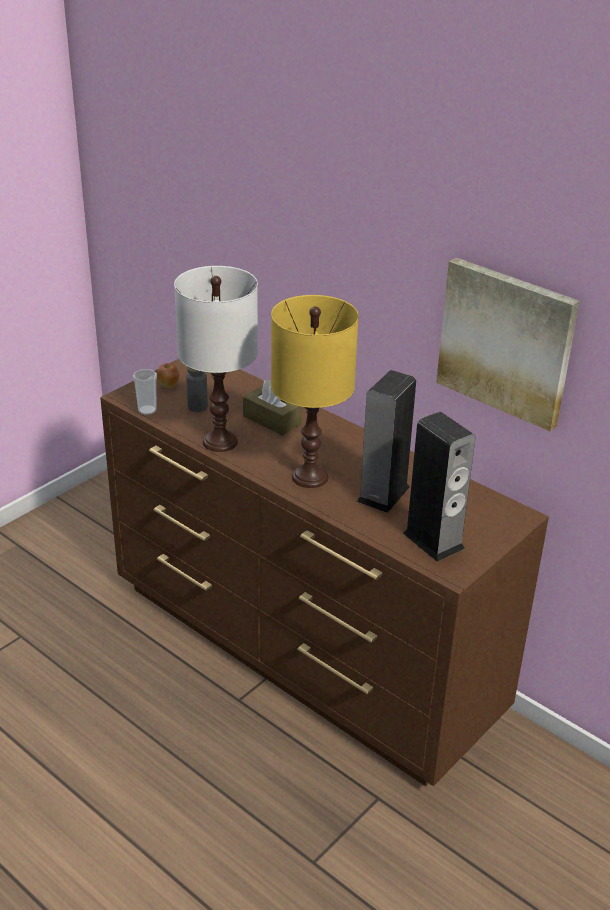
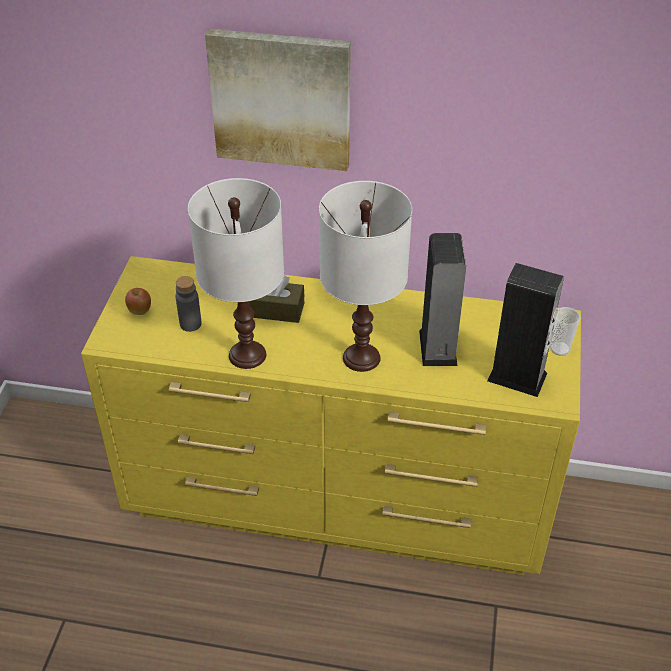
camera: 30 degrees left, 10 degrees up
(147, 410) = (144, 349): cup -> cup (559, 349)
(303, 651) = (338, 501): brown dresser -> yellow dresser
(310, 477) = (362, 357): yellow table lamp -> white table lamp
(506, 342) = (525, 169): picture -> picture (281, 99)

